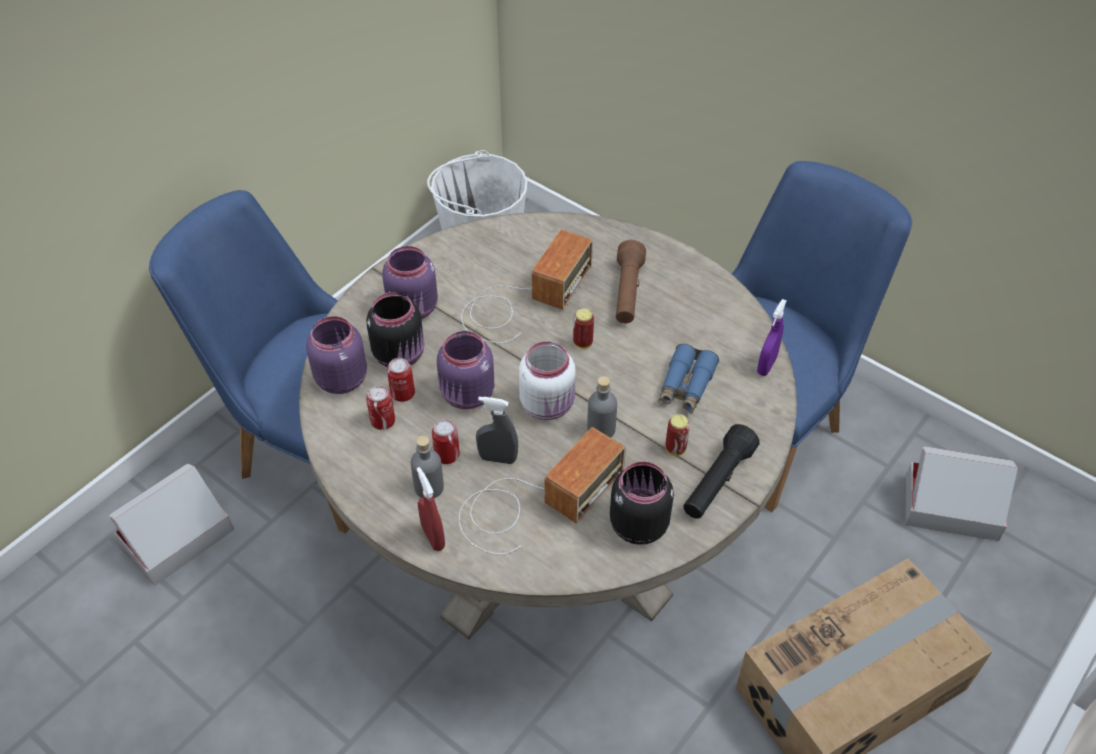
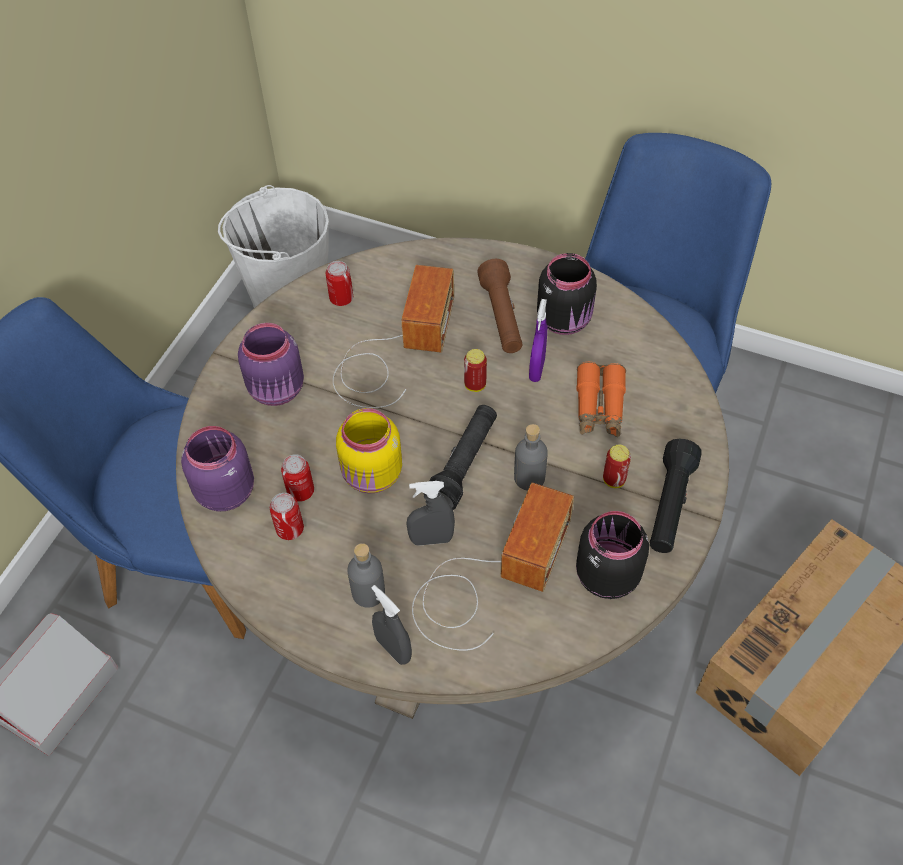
camera: 15 degrees left, 5 degrees up
(401, 355) = (282, 447): black jar -> black jar (565, 319)
(433, 537) = (393, 649): red spray bottle -> grey spray bottle
(447, 455) = (375, 550): can -> can (341, 298)
(467, 396) = (372, 476): purple jar -> yellow jar
(548, 404) = (464, 464): white jar -> black flashlight
(685, 386) = (599, 407): blue binoculars -> orange binoculars
(766, 365) = (672, 364): purple spray bottle -> purple spray bottle (536, 369)
(950, 508) = (836, 451): cardboard box -> none

